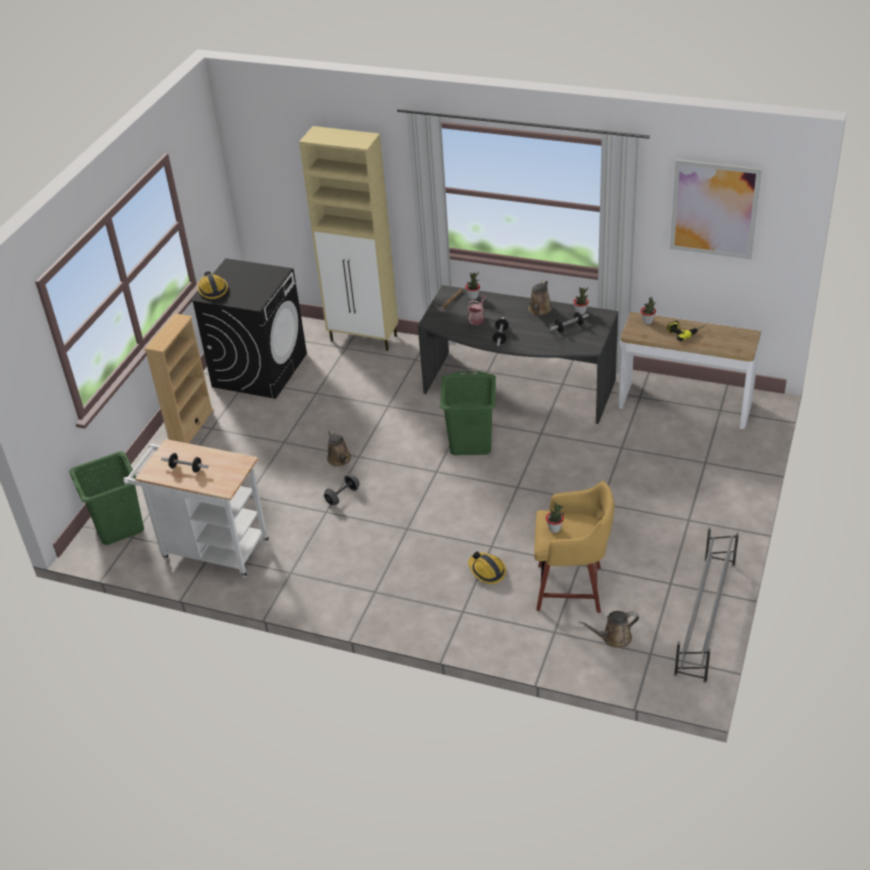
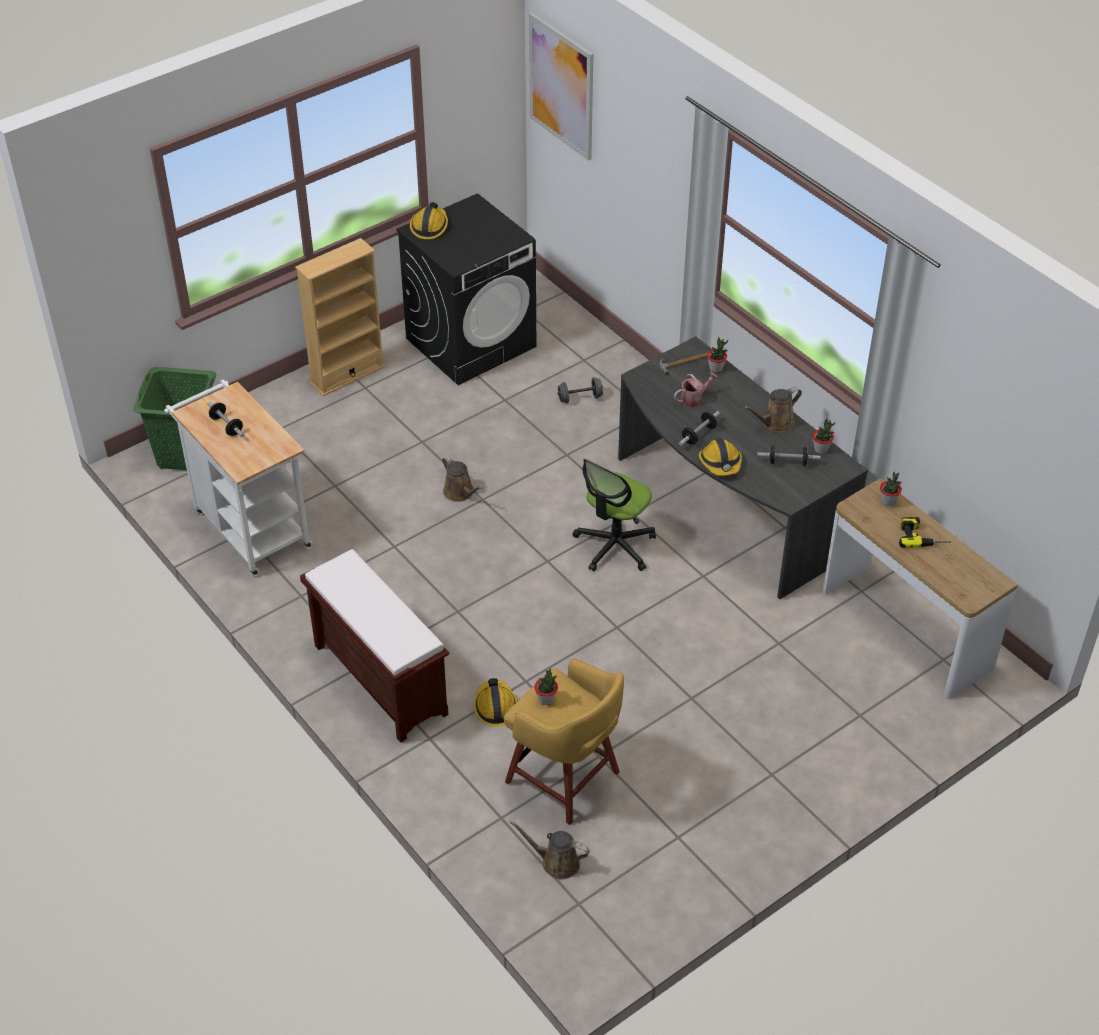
camera: 30 degrees right, 5 degrees up
(340, 460) = (460, 493): brown watering can -> brown watering can turned 45 degrees counterclockwise
(342, 496) = (426, 537): grey dumbbell -> grey dumbbell (580, 398)
(364, 339) = (614, 358): beige cabinet -> none
(394, 595) = (378, 679): none -> brown bench
(470, 442) = (614, 546): green laundry basket -> office chair
(530, 346) = (720, 463): none -> hard hat
(705, 618) = (676, 900): grey shoe rack -> none
(714, 209) = (1005, 397): picture -> picture (561, 86)

